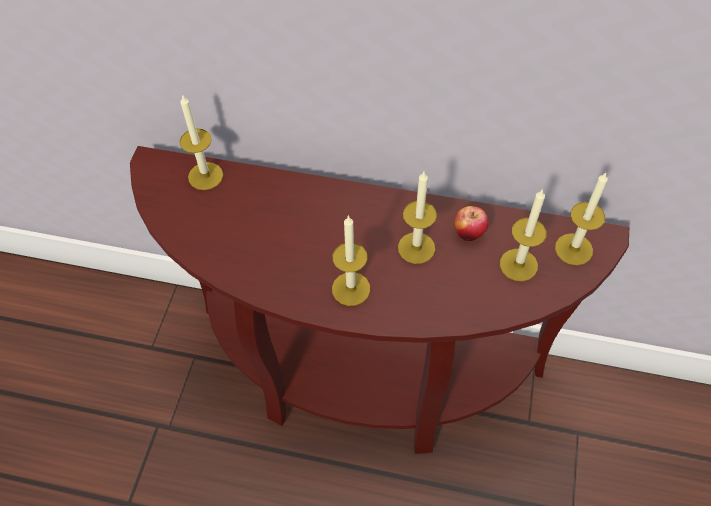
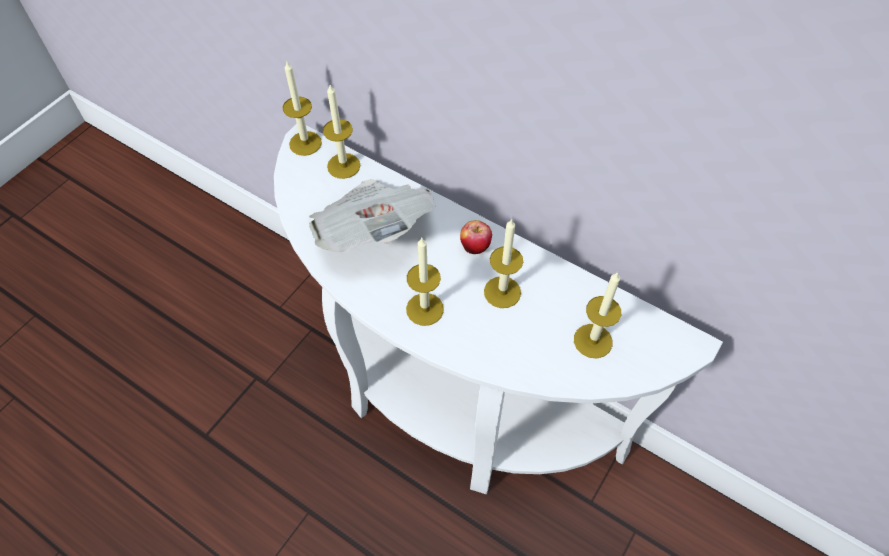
camera: 20 degrees right, 0 degrees up
(265, 232) = (372, 232): none -> newspaper
(361, 377) = (450, 400): brown console table -> white console table
(469, 233) = (558, 295): apple -> apple (475, 247)
(573, 249) = (655, 344): candle -> candle (305, 143)

